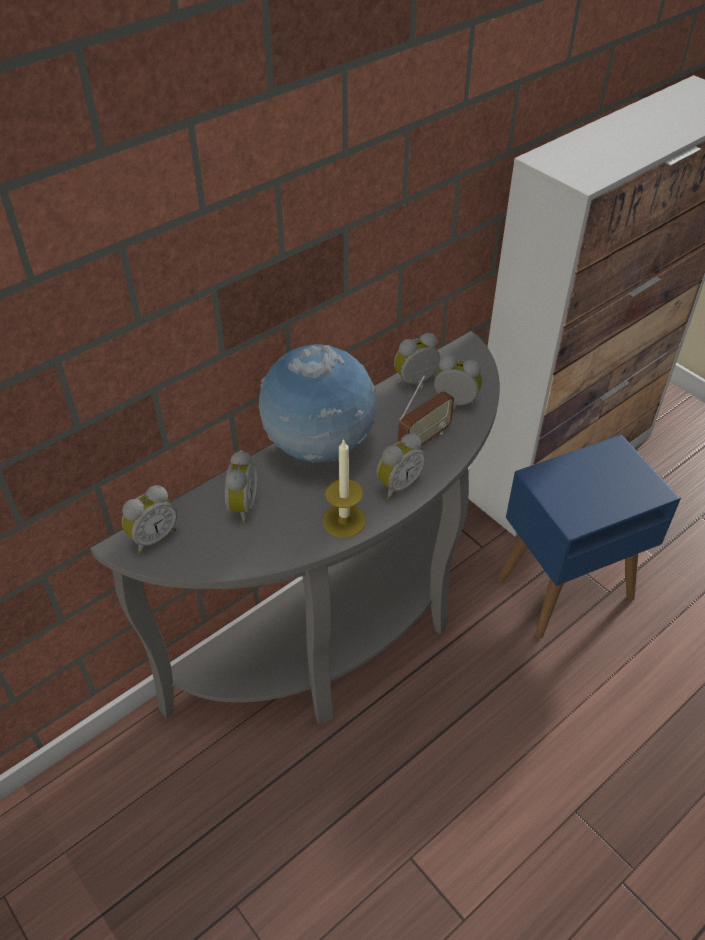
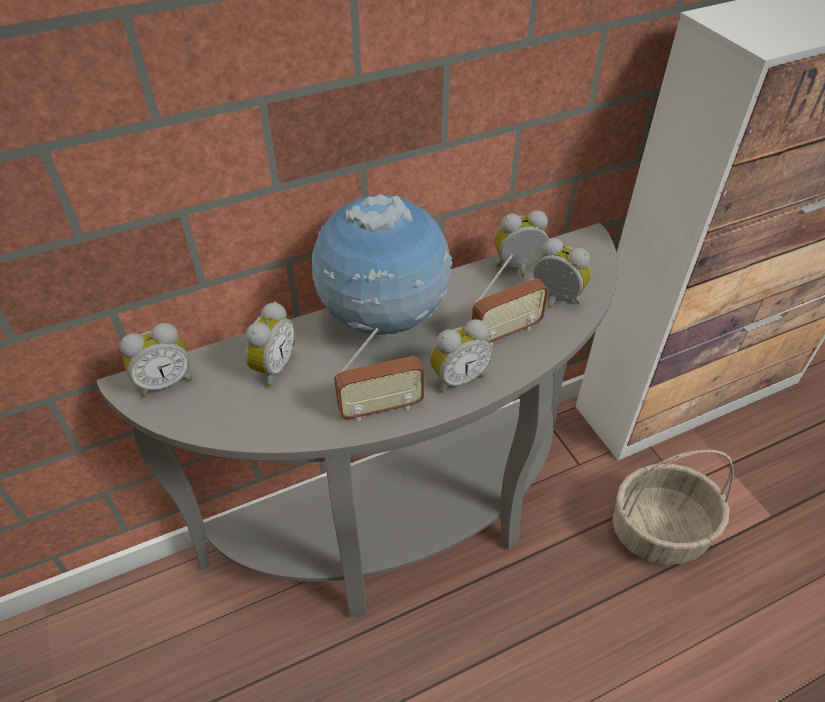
camera: 15 degrees right, 0 degrees up
(344, 521) = (381, 408): candle -> radio
(563, 589) = (658, 531): blue side table -> basket

